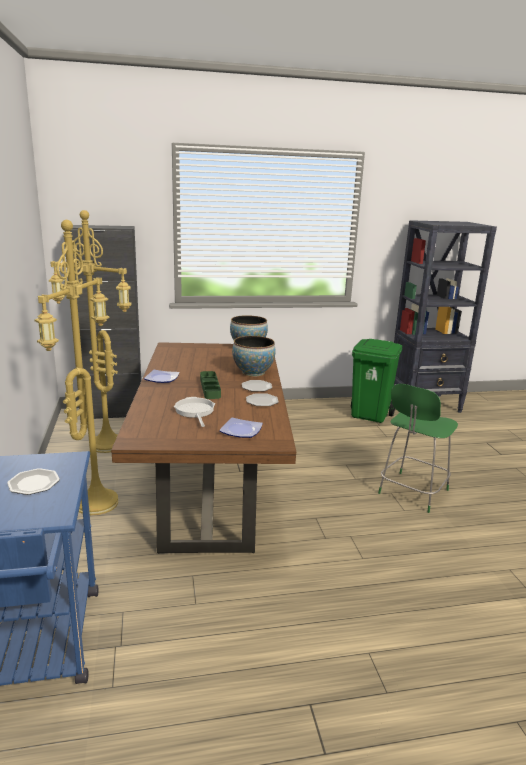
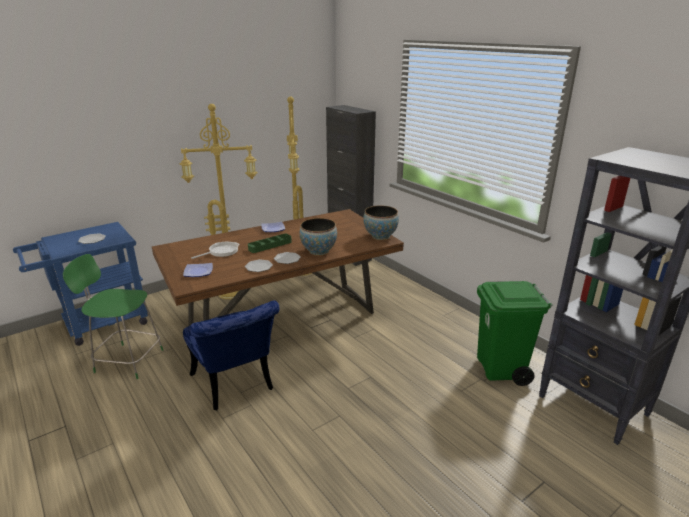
camera: 65 degrees right, 5 degrees up
(312, 539) = (235, 386): none -> blue chair
(412, 493) = (350, 430): green stool -> green stool (127, 360)

